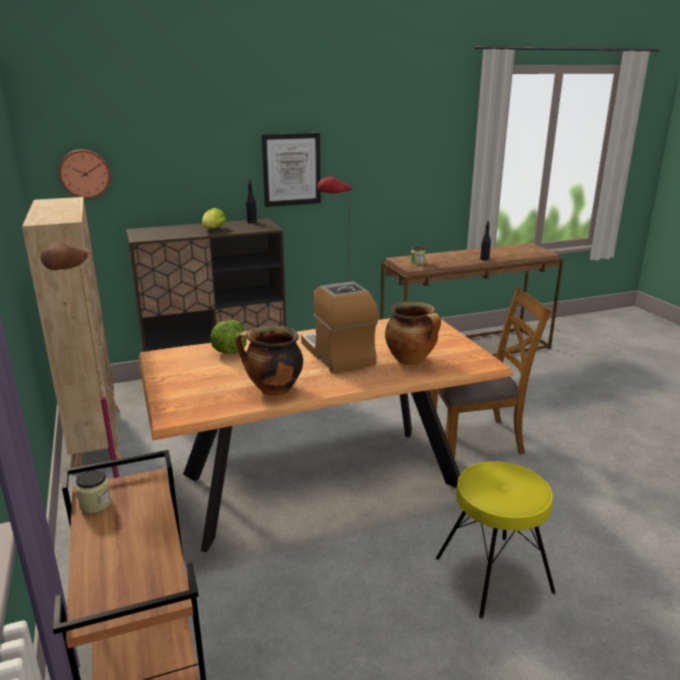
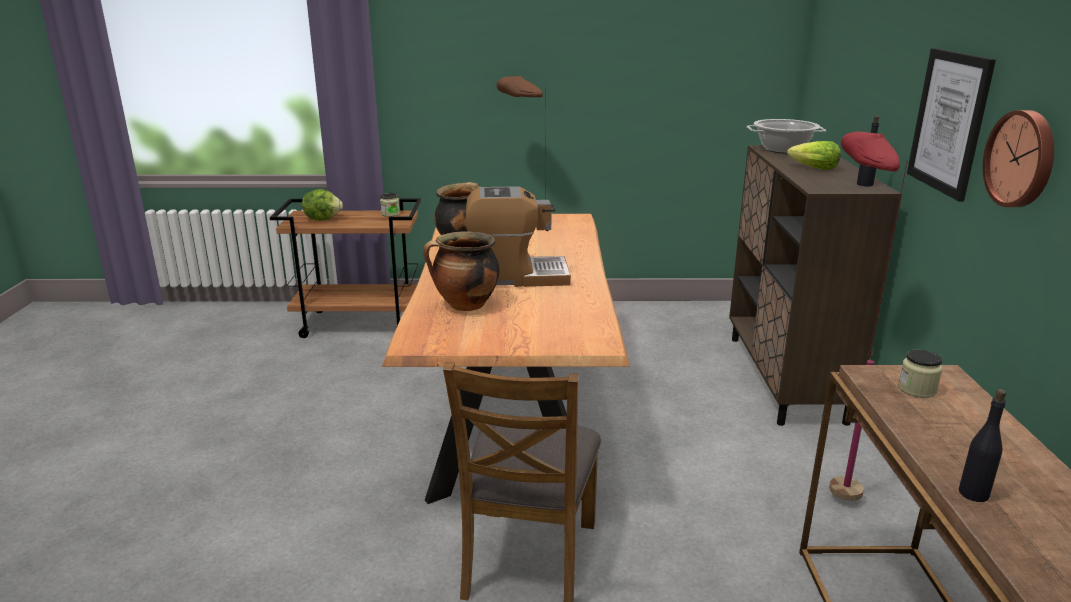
camera: 110 degrees right, 0 degrees up
(85, 173) = (823, 69): wall clock -> wall clock (1022, 159)
(97, 439) = (660, 313): beige bookcase -> none
(148, 235) = (782, 150): none -> cooking pot
(229, 351) = (564, 238): lettuce -> lettuce (323, 219)
(493, 574) = (291, 473): yellow stool -> none

